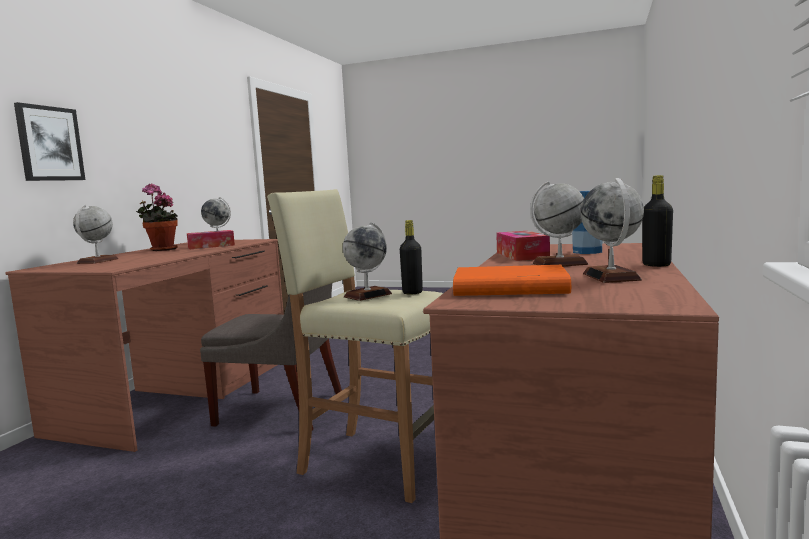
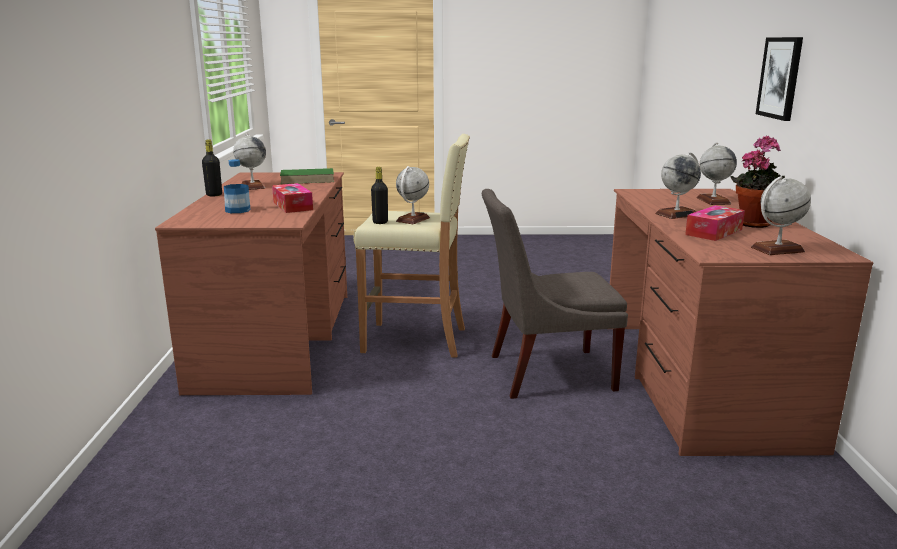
camera: 160 degrees right, 10 degrees up
(508, 288) = (308, 179): orange book -> green book
(559, 264) = (271, 196): globe -> globe (676, 214)

